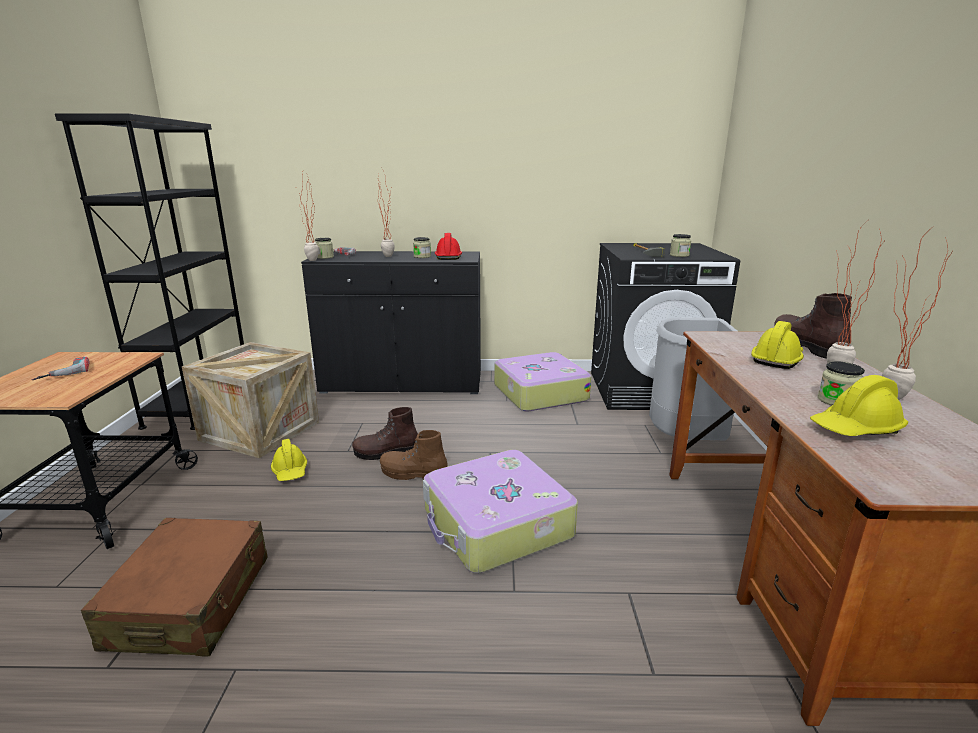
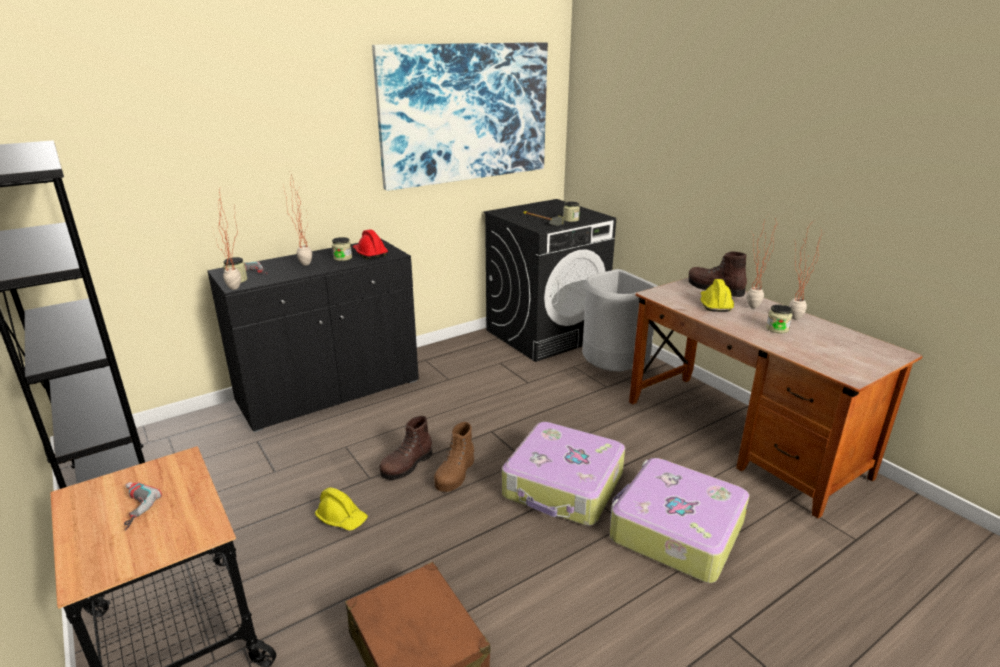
camera: 35 degrees left, 5 degrees up
(260, 431) = (248, 495): crate -> none
(413, 474) = (455, 474): brown boot -> brown boot turned 45 degrees counterclockwise
(539, 393) = (467, 363): suitcase -> suitcase (674, 531)
(588, 134) = (466, 113): none -> picture
(855, 429) = (805, 346): yellow hard hat -> none

